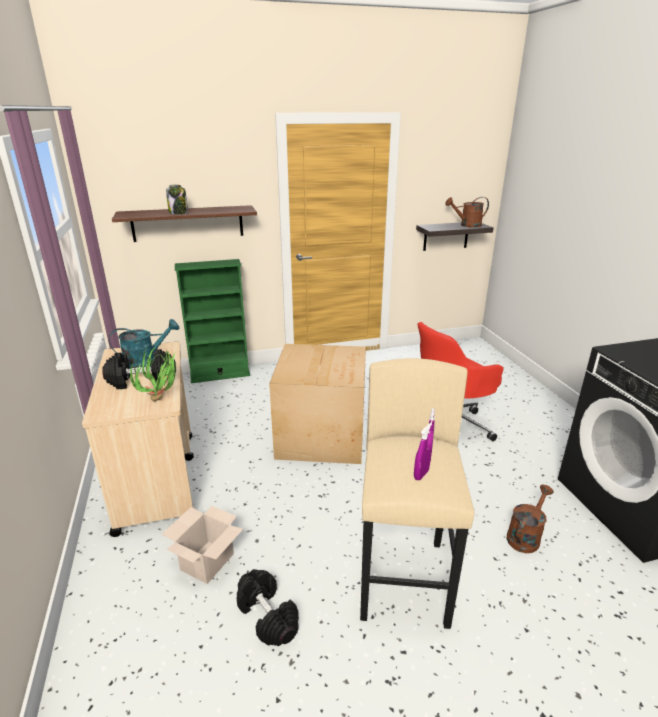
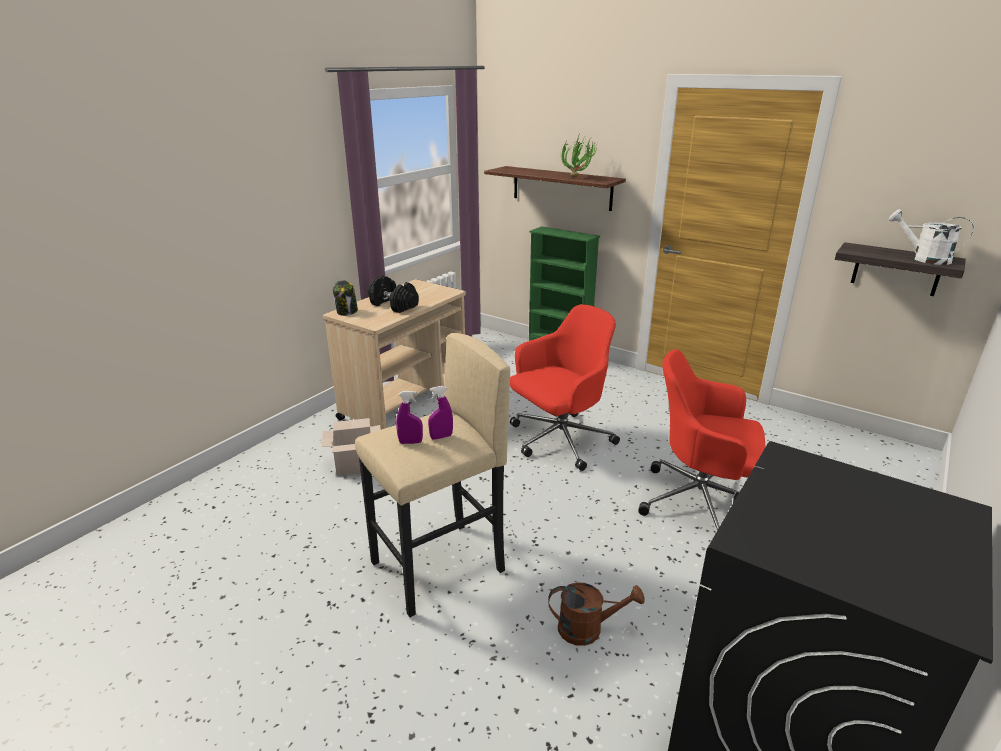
camera: 50 degrees right, 0 degrees up
(146, 362) = (419, 295): turquoise watering can -> none
(163, 399) = (381, 320): potted plant -> potted plant (578, 177)
(178, 212) = (542, 174): jar -> jar (347, 311)
(267, 616) = (334, 516): black dumbbell -> none
(323, 435) = (559, 440): cardboard box -> red office chair
(467, 225) = (923, 258): brown watering can -> white watering can

